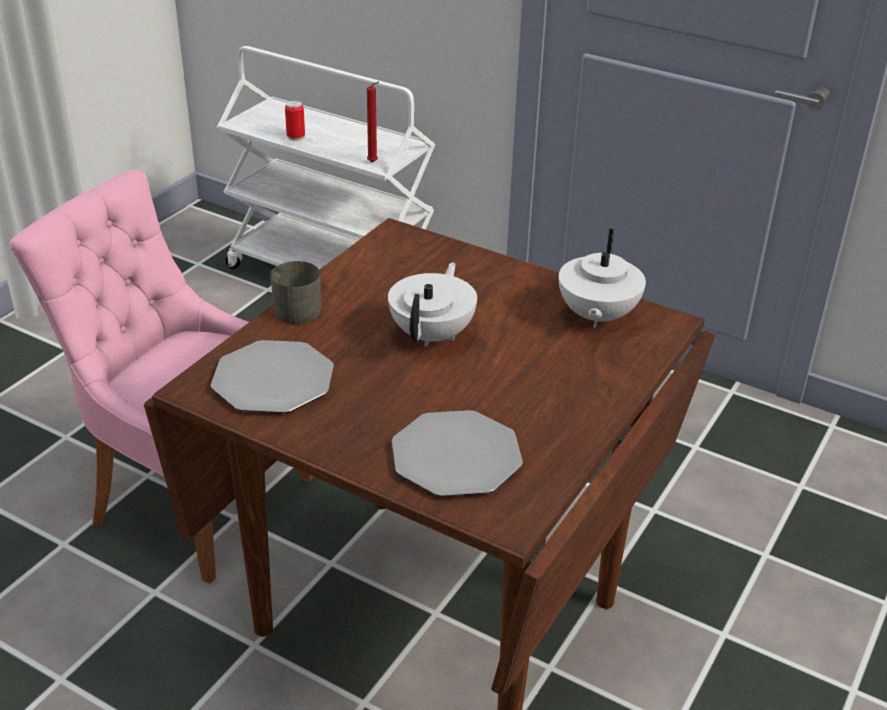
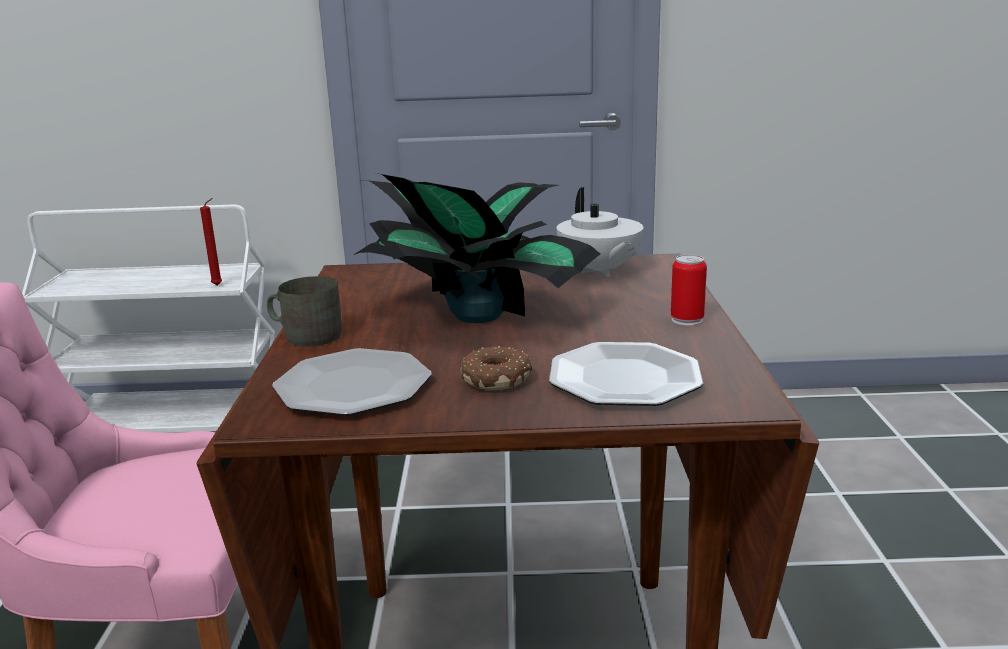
camera: 30 degrees left, 15 degrees down
(296, 137) = (119, 287): can -> can (687, 320)
(370, 414) = (496, 378): none -> donut
(433, 334) = (476, 314): white teapot -> potted plant

